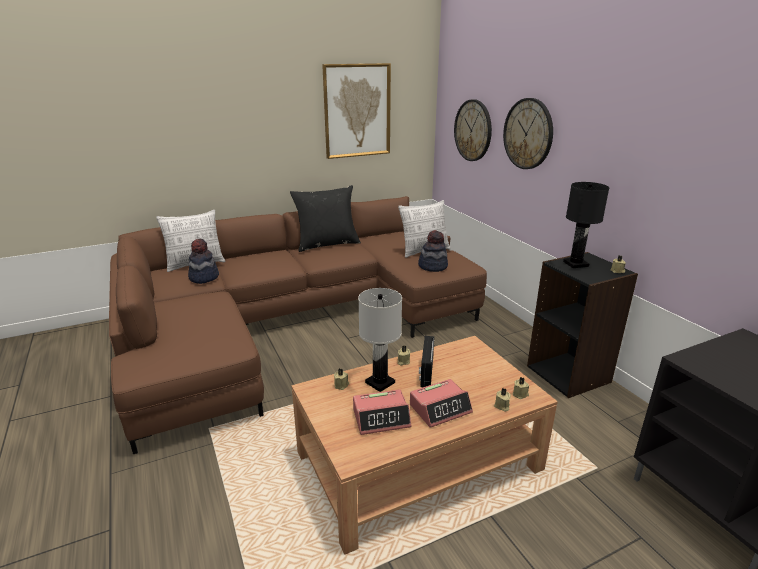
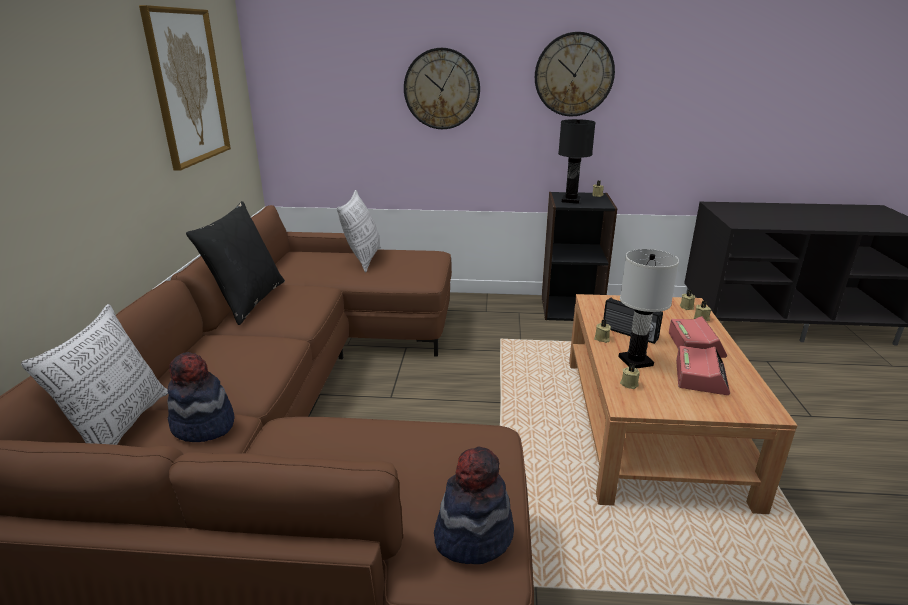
camera: 60 degrees left, 0 degrees up
(433, 266) = (409, 267): hat -> hat (473, 535)
(473, 130) = (340, 98): wall clock -> wall clock (574, 75)

